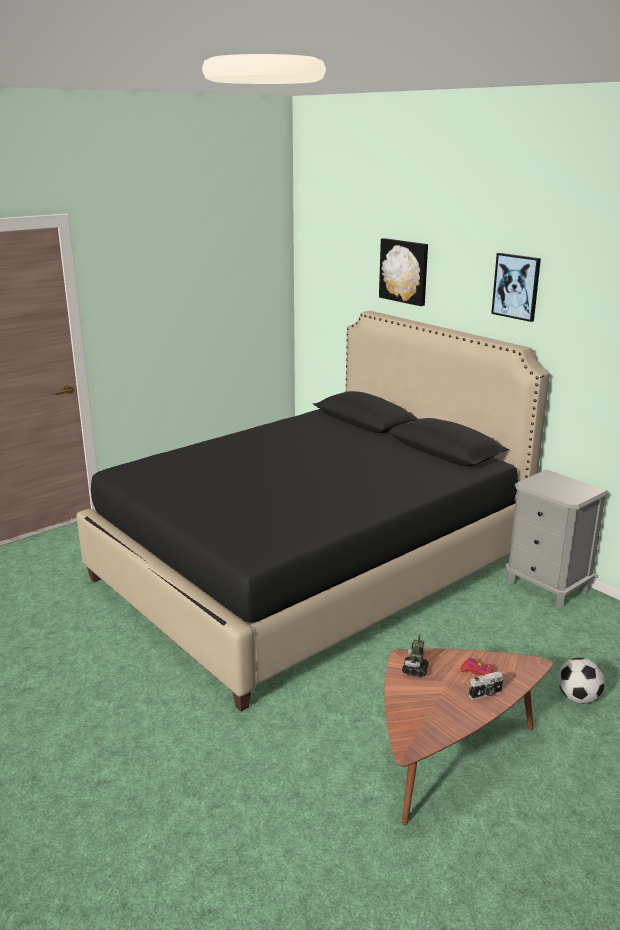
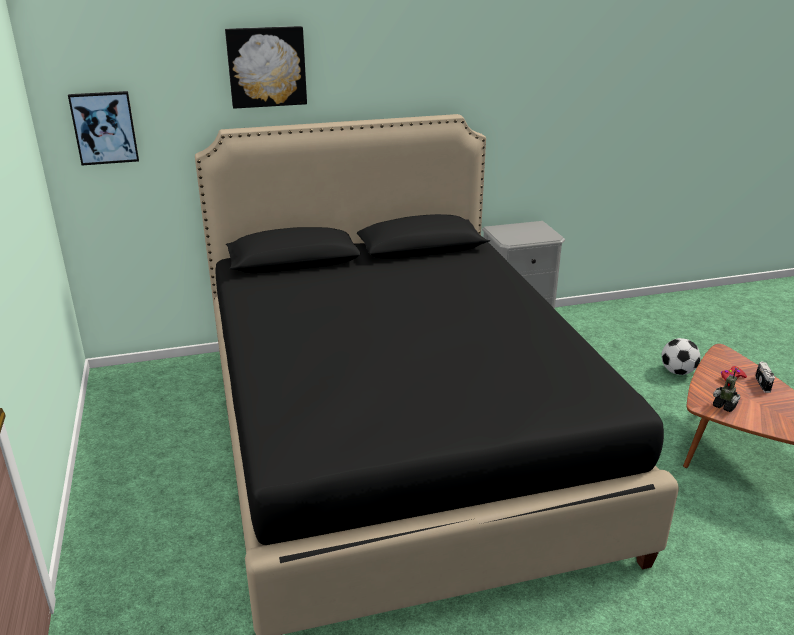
camera: 65 degrees left, 5 degrees up
(516, 286) = (429, 54): picture -> picture (104, 128)

